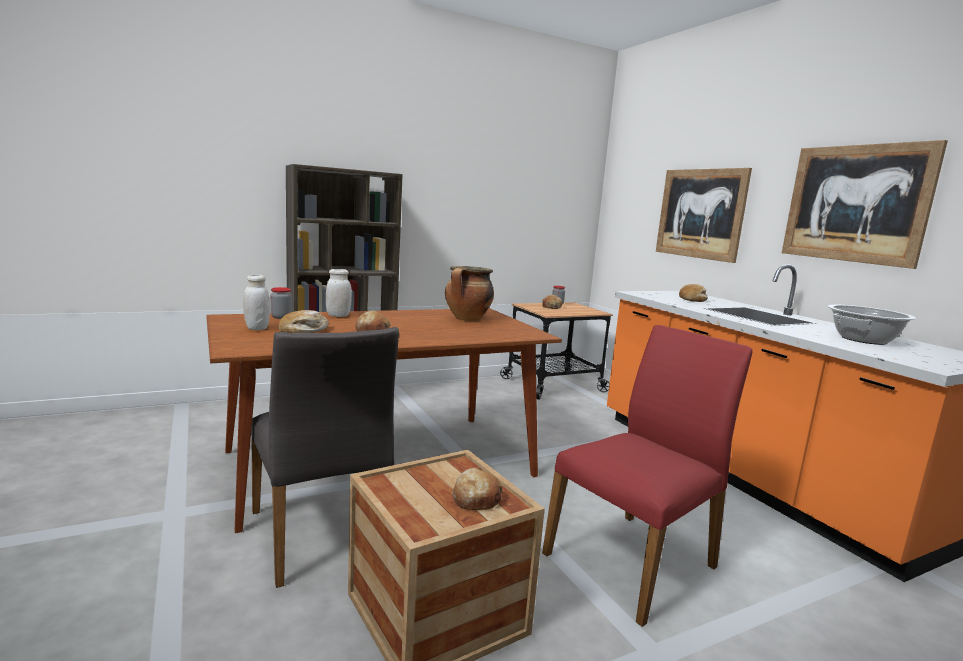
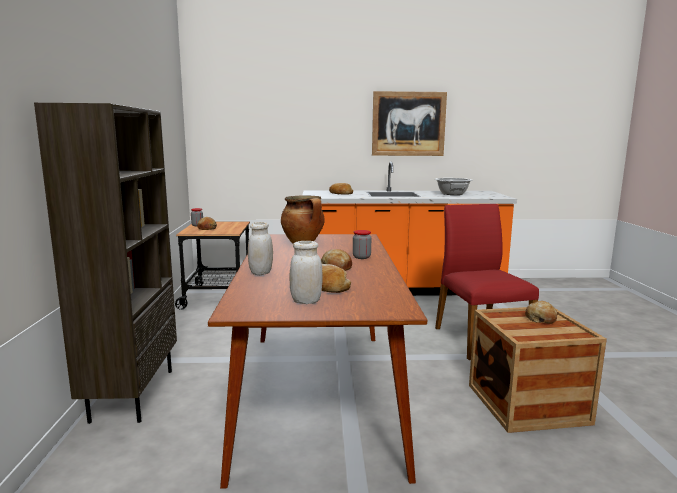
camera: 65 degrees left, 0 degrees up
(281, 317) = (253, 291): jar -> jar (361, 257)
(323, 534) = (428, 435): grey chair -> none
(700, 213) = (302, 133): picture -> none

